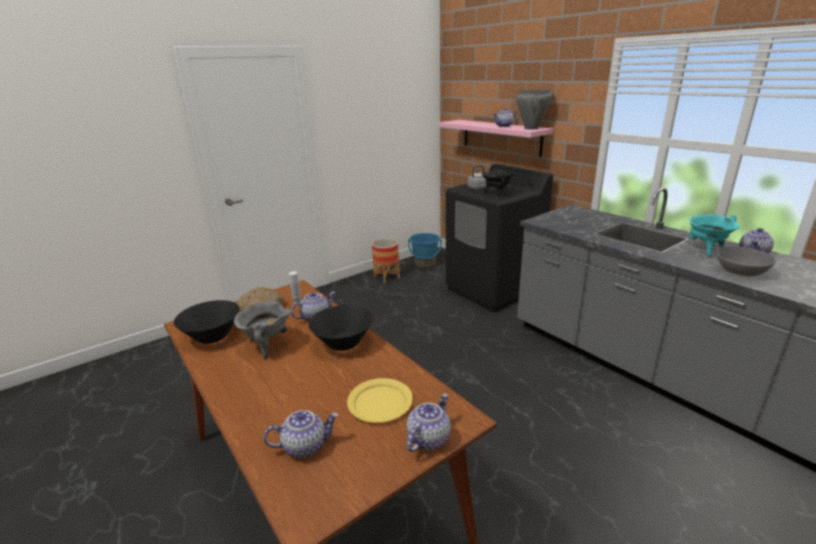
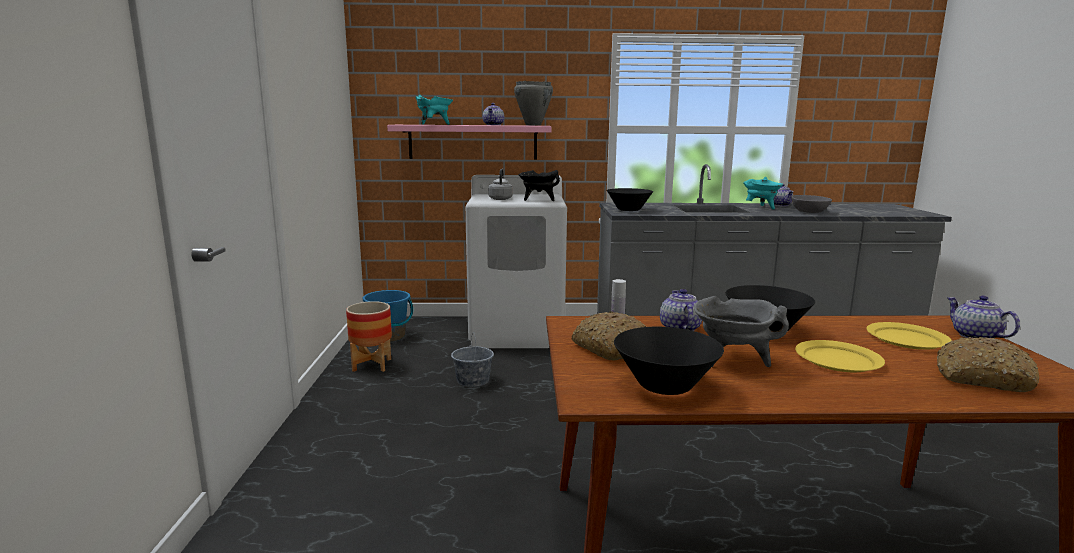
camera: 55 degrees left, 10 degrees down
(299, 379) = (837, 360): none -> yellow plate
(305, 446) = (981, 378): teapot -> bread
(407, 308) = (473, 380): none -> grey bucket
(466, 123) = (434, 124): none -> turquoise cooking pot
(493, 290) = (517, 332): black washing machine -> white washing machine
(557, 218) = (629, 210): none -> black bowl

